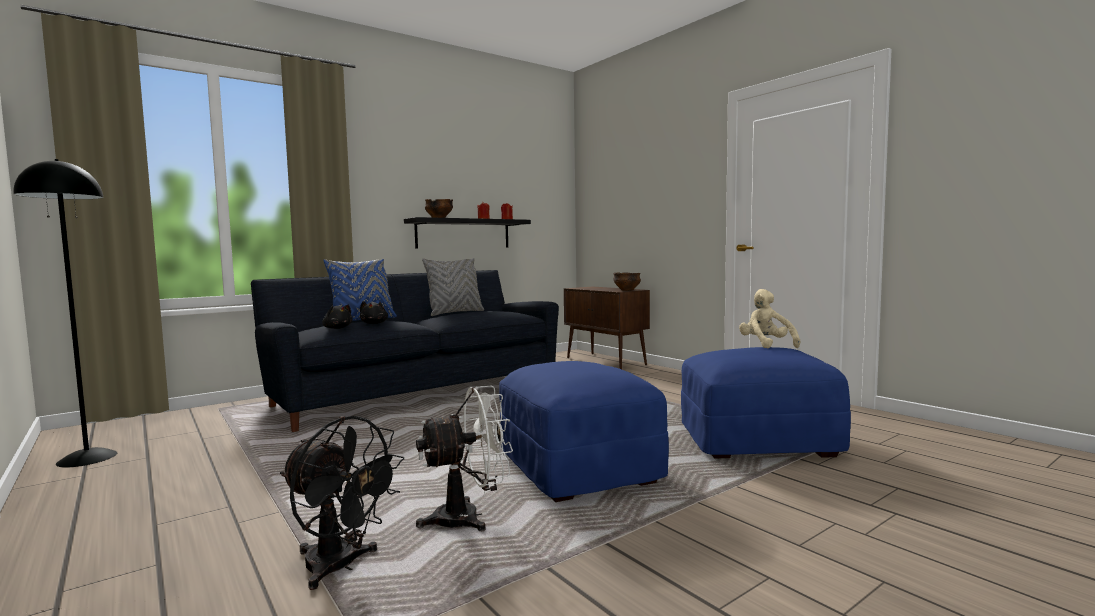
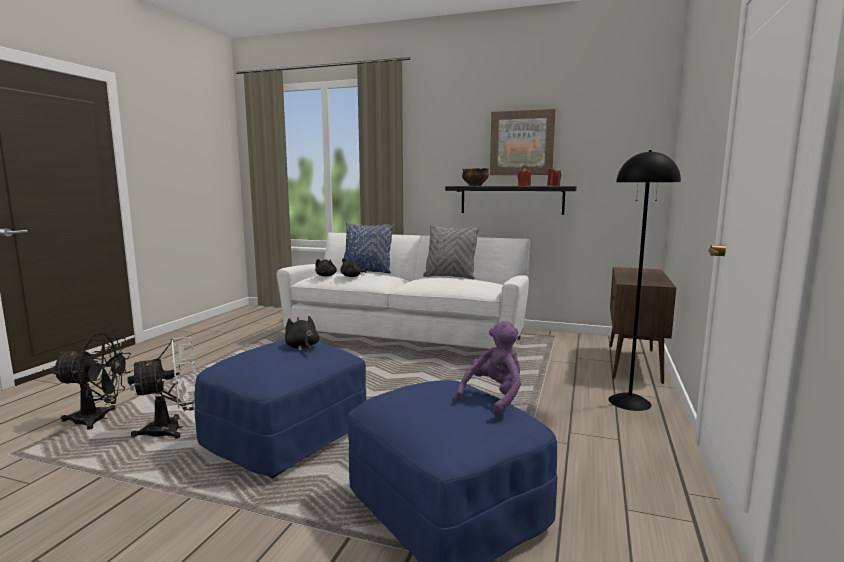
camera: 55 degrees right, 5 degrees up
(87, 458) = (218, 324): black floor lamp -> black floor lamp (629, 401)
(341, 567) = (98, 419): black fan -> black fan turned 90 degrees counterclockwise
(416, 392) = (407, 338): black sofa -> white sofa
(469, 178) = (522, 143): none -> picture
(469, 517) = (173, 429): white fan -> white fan turned 60 degrees counterclockwise
(578, 362) = (302, 347): none -> black plush toy
(627, 290) = (645, 282): bowl -> none
(766, 345) = (494, 398): beige plush toy -> purple plush toy

